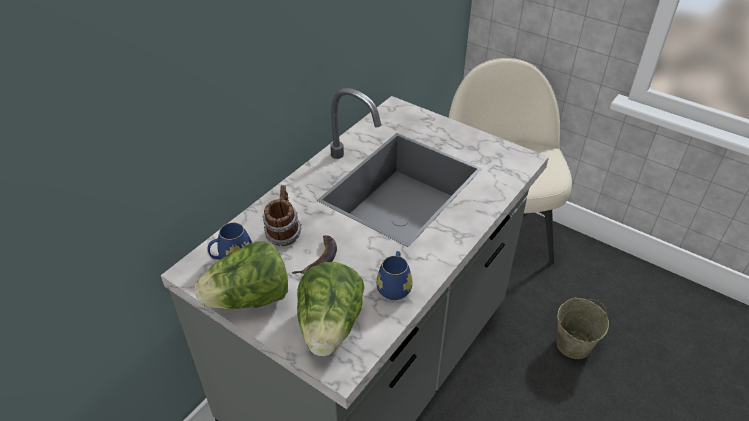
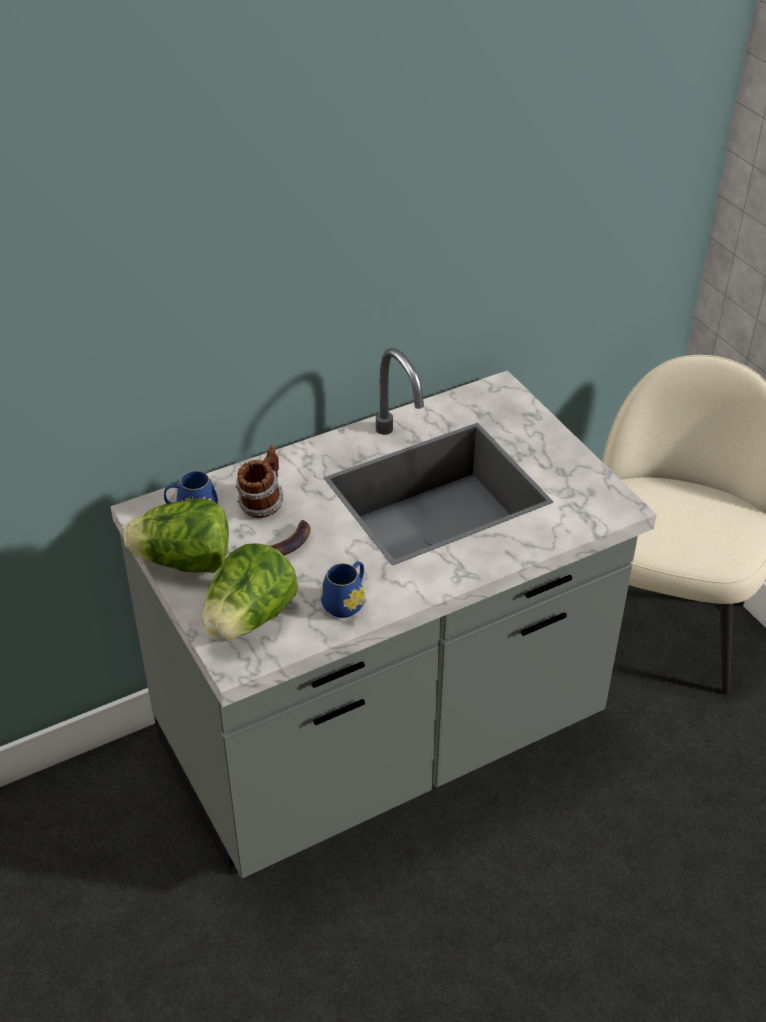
camera: 25 degrees right, 0 degrees up
(573, 344) = (680, 811): beige bucket -> none

